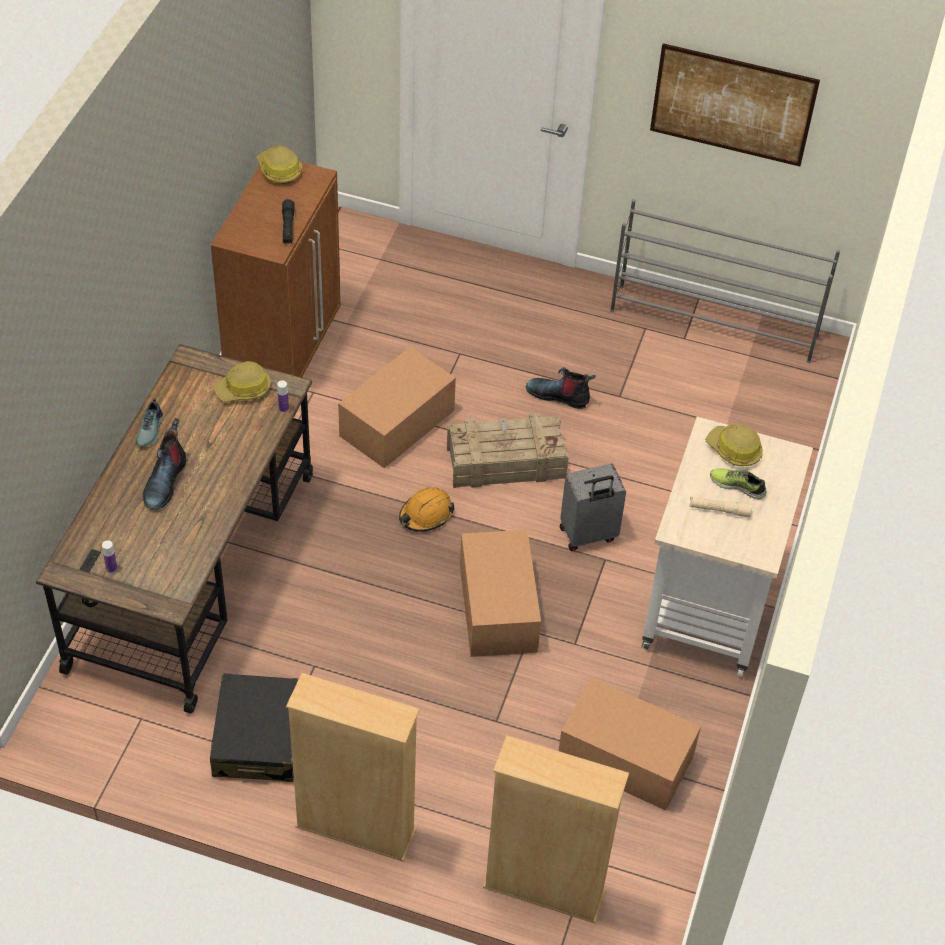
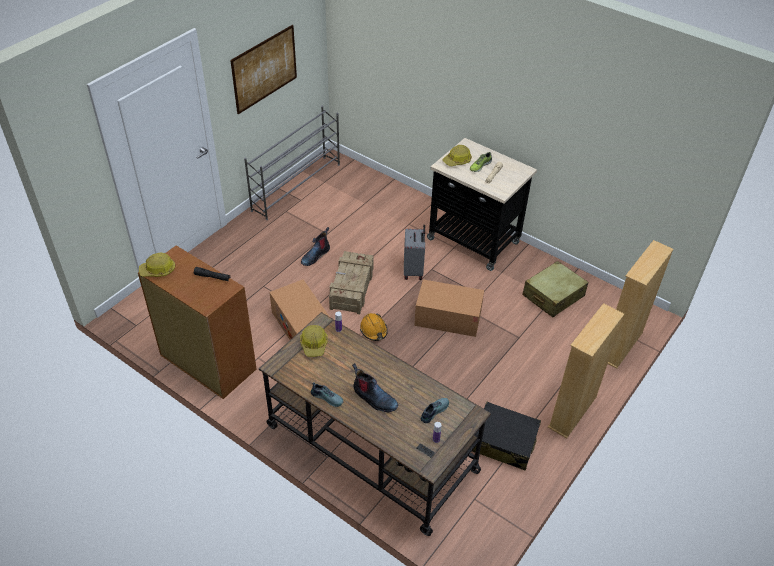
camera: 70 degrees left, 5 degrees down
(163, 555) = (433, 411): none -> shoe
(625, 758) = (553, 296): cardboard box -> beige suitcase
(710, 607) = (474, 241): white cart -> black cart

